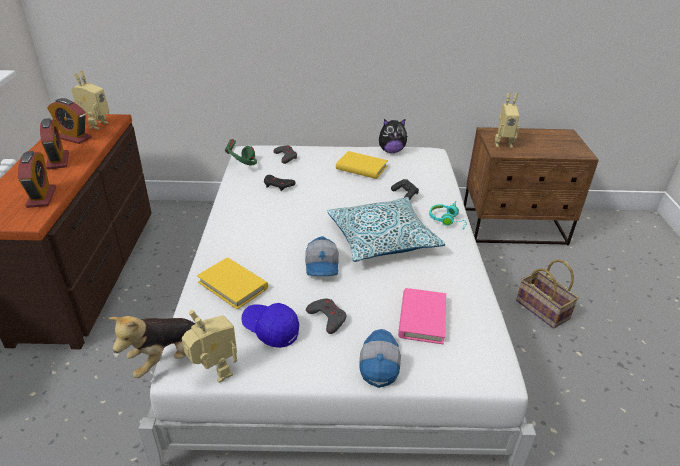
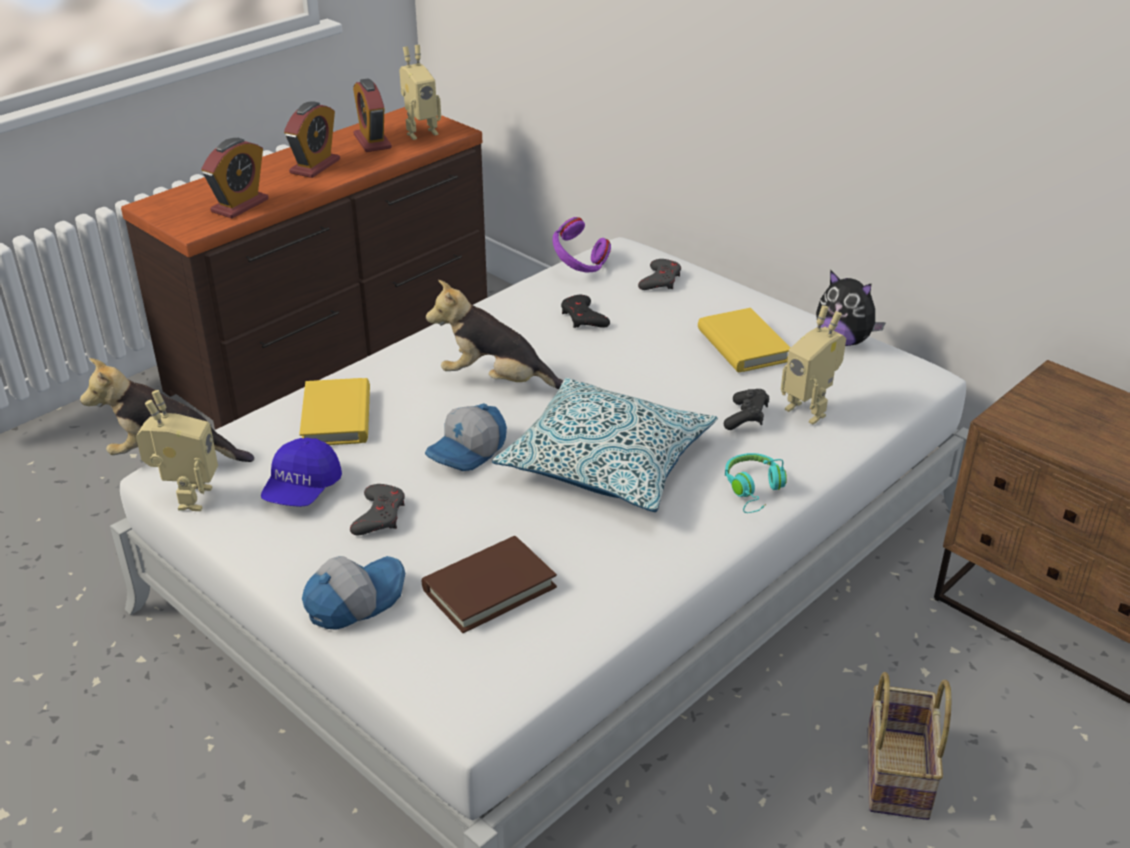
camera: 45 degrees right, 0 degrees up
(242, 165) = (579, 268): green headphones -> purple headphones
(270, 329) = (302, 490): blue cap -> blue cap turned 150 degrees counterclockwise
(285, 229) = (497, 381): none -> plush toy
(422, 318) = (489, 588): pink book -> brown book
(502, 143) = (1043, 409): toy robot -> toy robot (809, 410)

